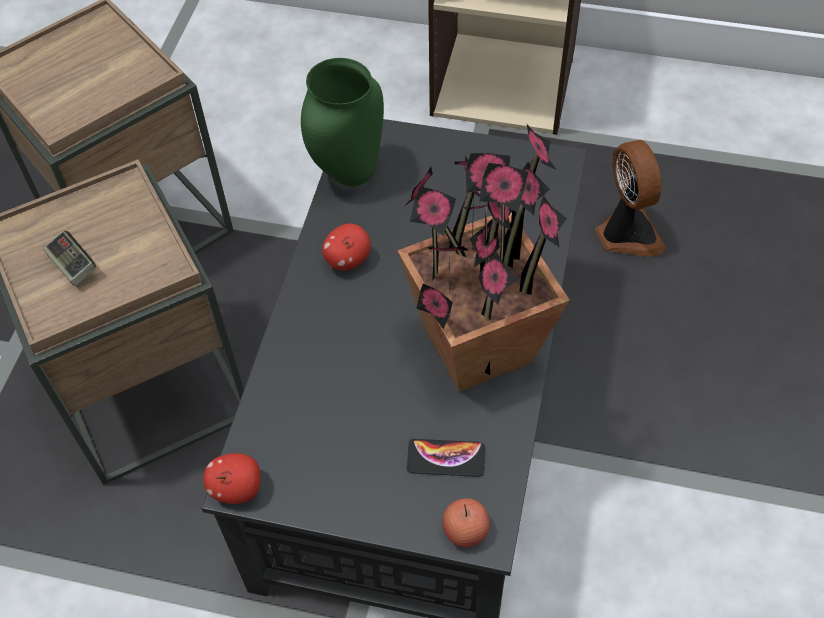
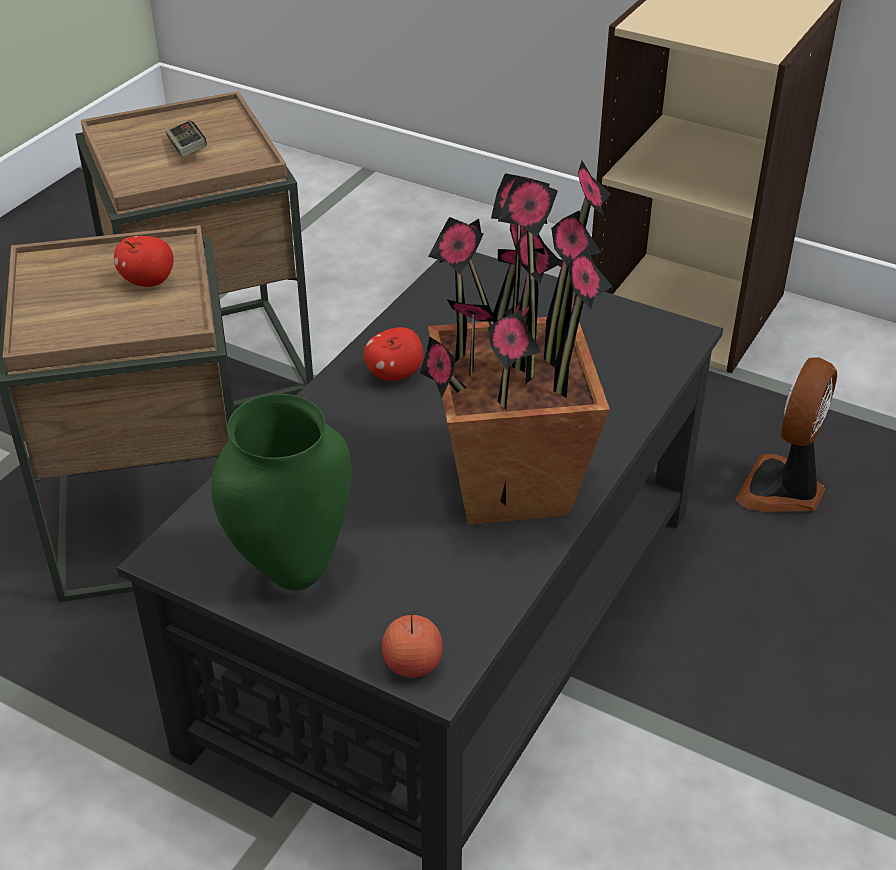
camera: 15 degrees right, 15 degrees down
(72, 265) = (85, 301): game controller -> game controller (187, 149)
(237, 489) = (165, 558): apple -> apple (148, 281)
(350, 176) = (433, 300): green vase -> green vase (293, 574)
(445, 458) = (421, 586): phone -> none
(626, 234) = (783, 490): fan -> fan turned 150 degrees counterclockwise

